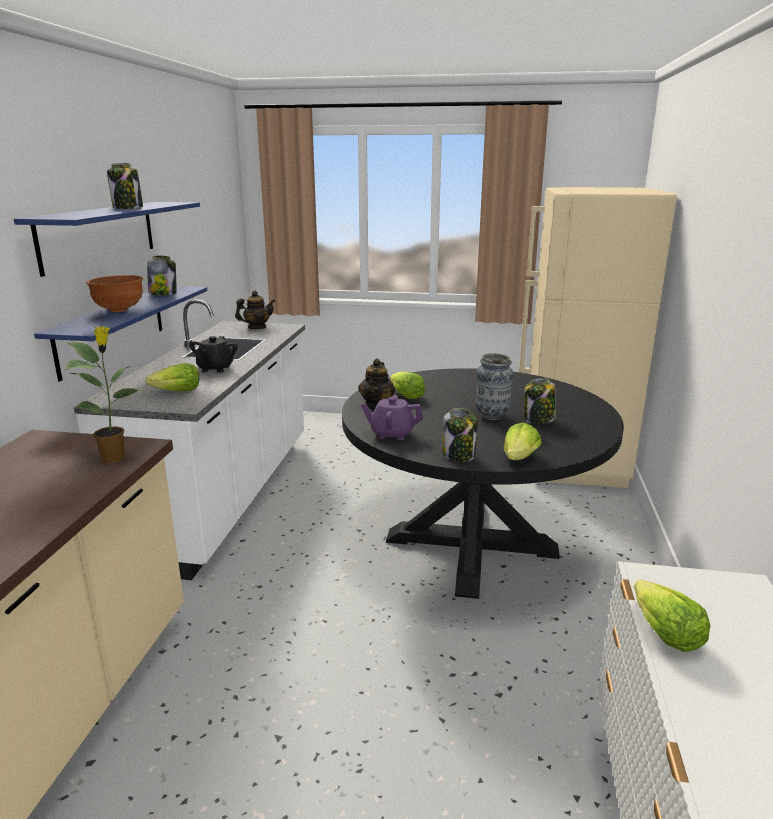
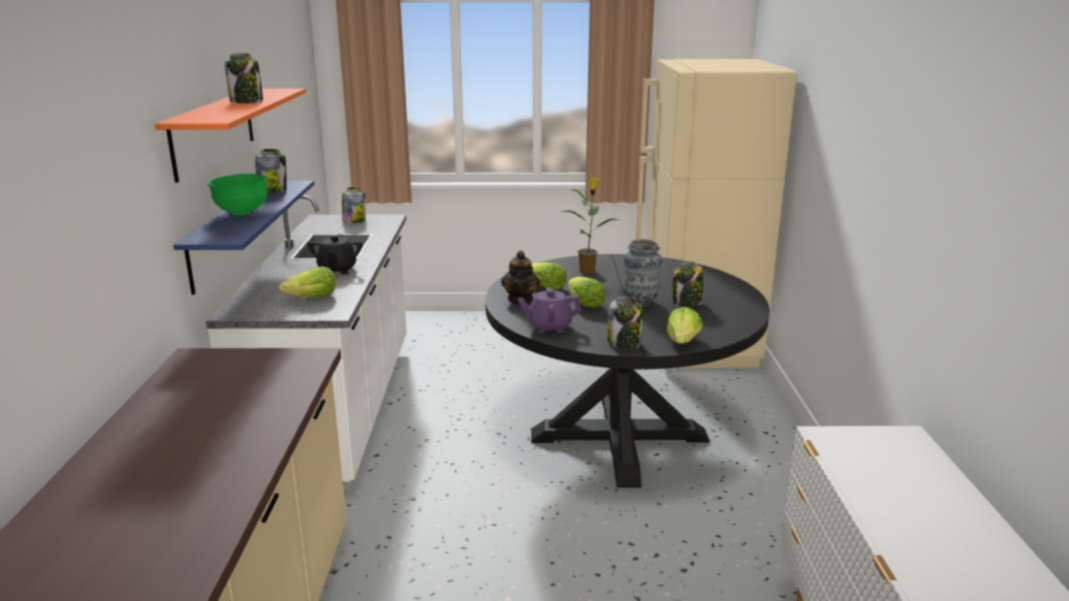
camera: 10 degrees left, 0 degrees up
(99, 235) = (214, 131): blue shelf -> orange shelf
(115, 458) = (293, 370): potted plant -> potted plant (588, 270)
(119, 310) = (241, 213): brown bowl -> green bowl
(257, 328) = (354, 221): teapot -> jar
(664, 633) = (850, 479): lettuce -> lettuce (583, 303)

